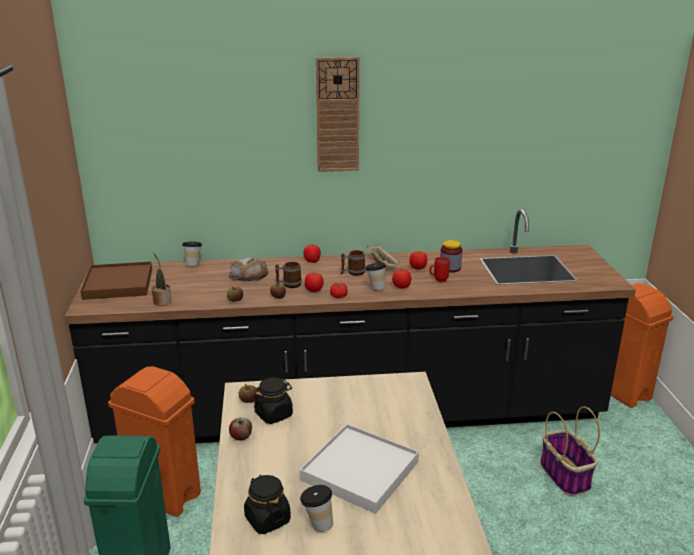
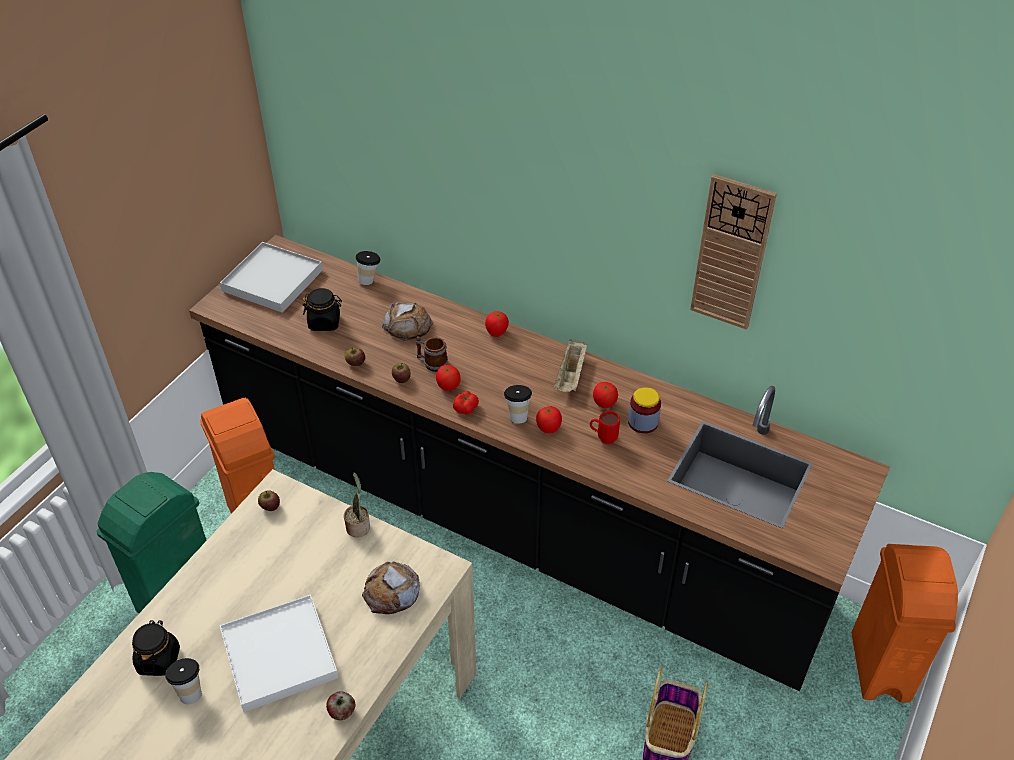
camera: 35 degrees right, 20 degrees up
(118, 284) = (272, 280): brown tray -> white tray
(162, 301) = (288, 329): potted plant -> potted plant (358, 526)
(241, 437) = (222, 551): apple -> apple (341, 712)
(274, 414) = (275, 538): black jar -> black jar (324, 322)
(337, 115) = (547, 172): wall clock -> wall clock (731, 253)
(352, 272) = (520, 375): mug -> none
(394, 405) = (391, 591): none -> bread

